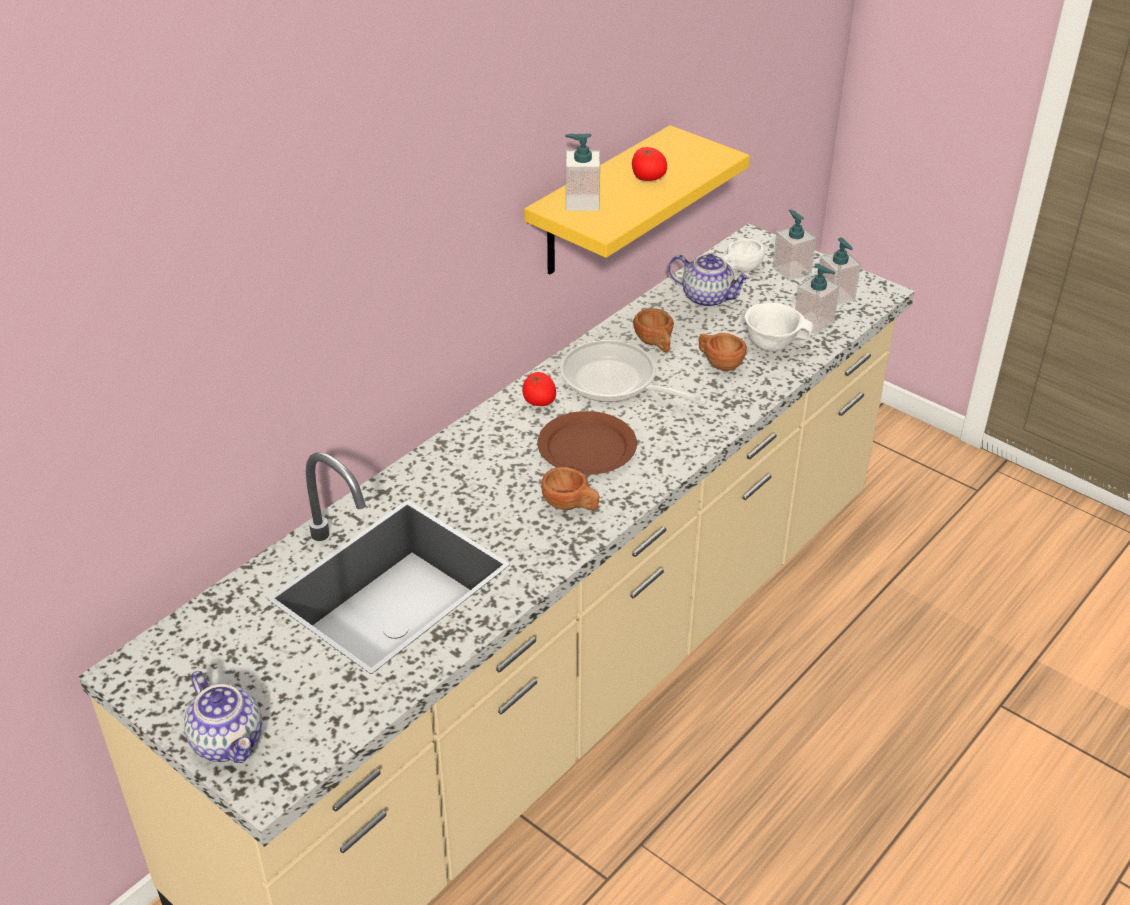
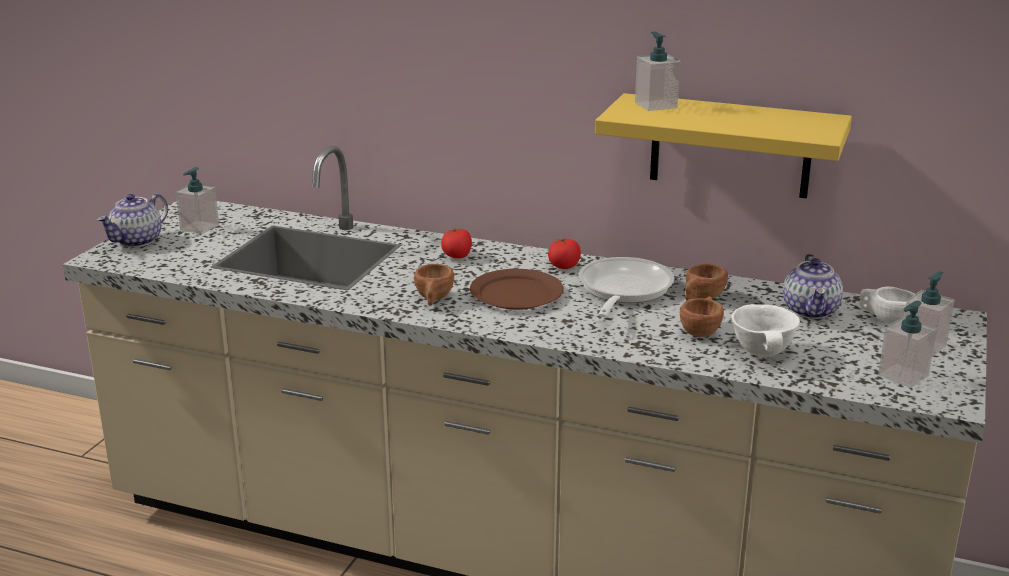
camera: 70 degrees right, 15 degrees down
(647, 178) = (730, 118): tomato -> tomato (457, 256)
(813, 323) = (833, 369): soap dispenser -> soap dispenser (199, 227)

